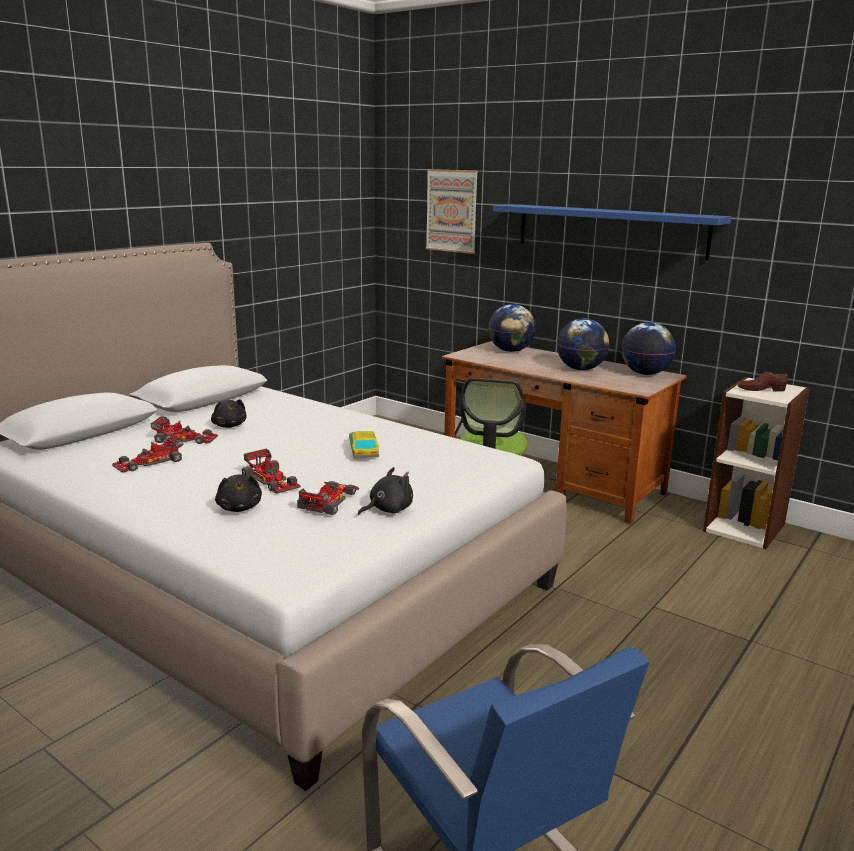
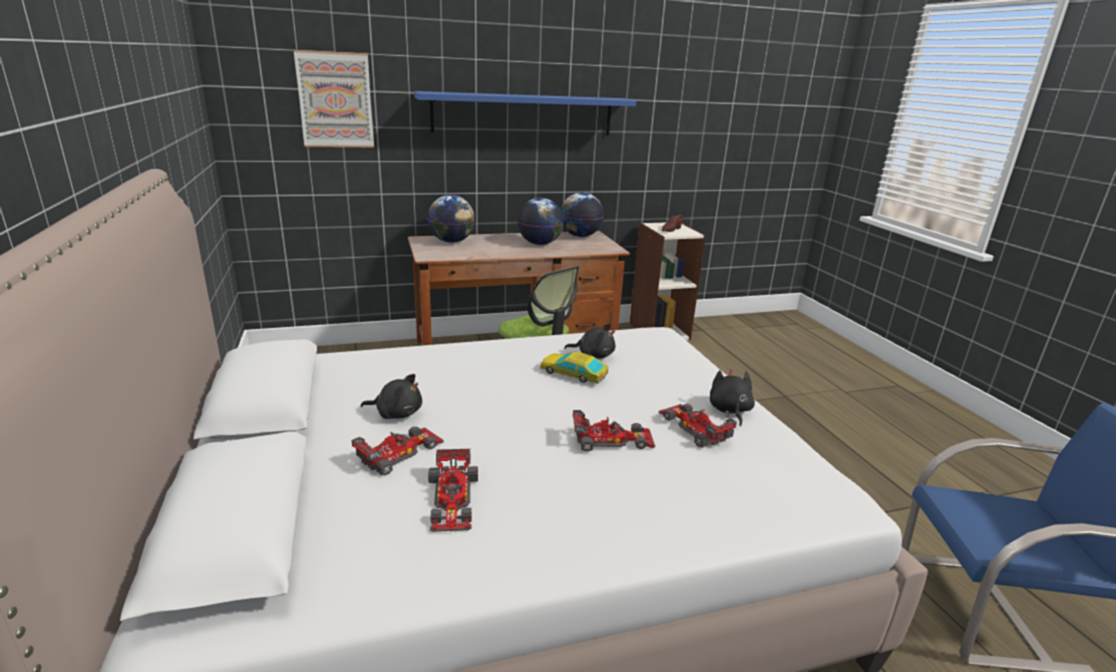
camera: 55 degrees left, 5 degrees up
(239, 508) = (667, 479): black plush toy -> black plush toy (593, 355)

